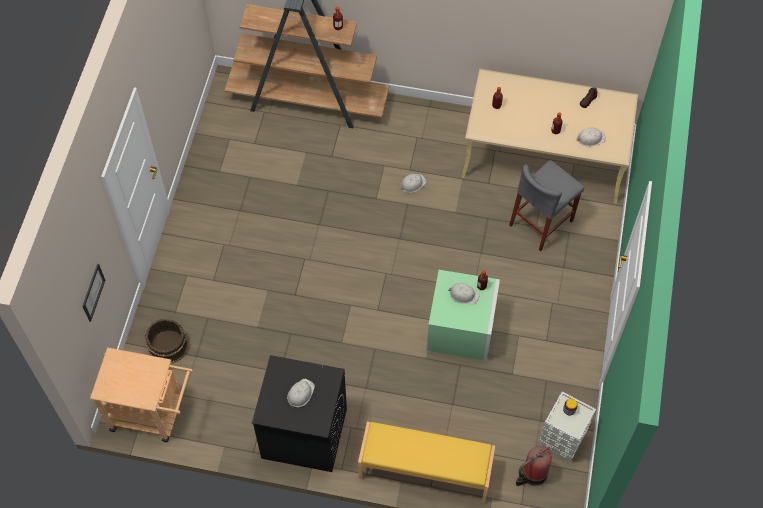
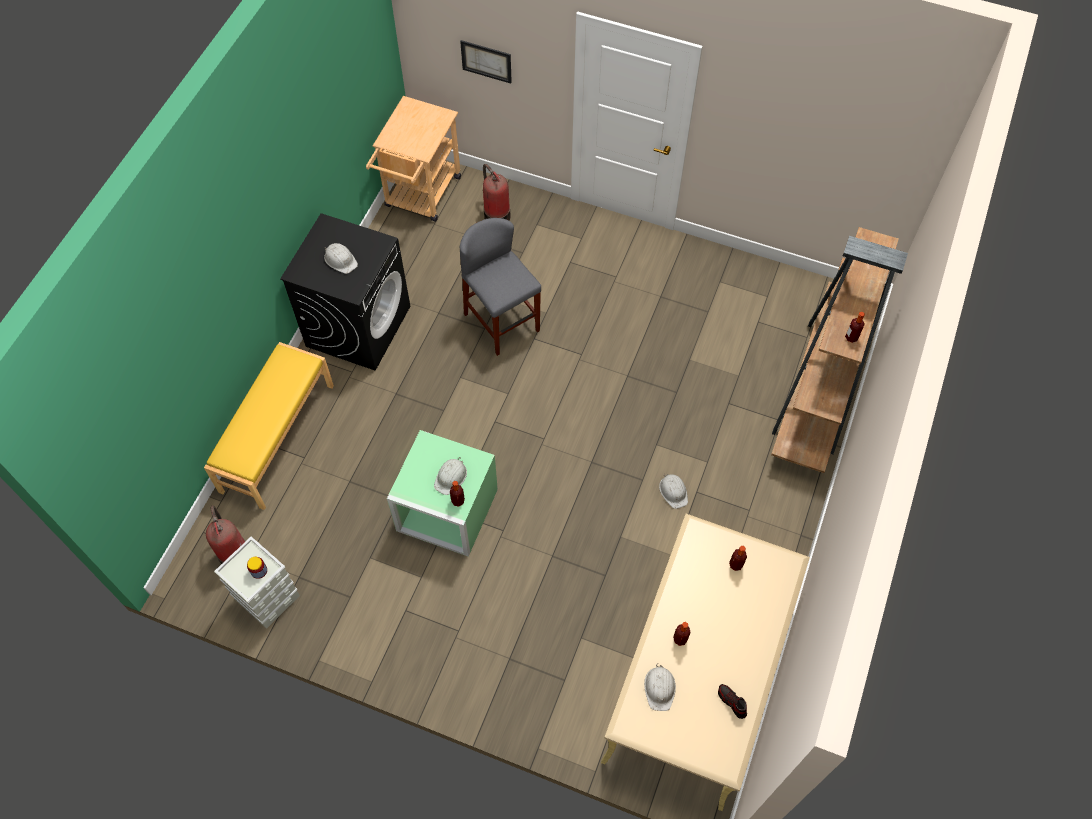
camera: 100 degrees right, 0 degrees up
(167, 346) = (496, 214): brown bucket -> fire extinguisher
(541, 223) = (585, 645): grey stool -> grey stool (502, 322)

